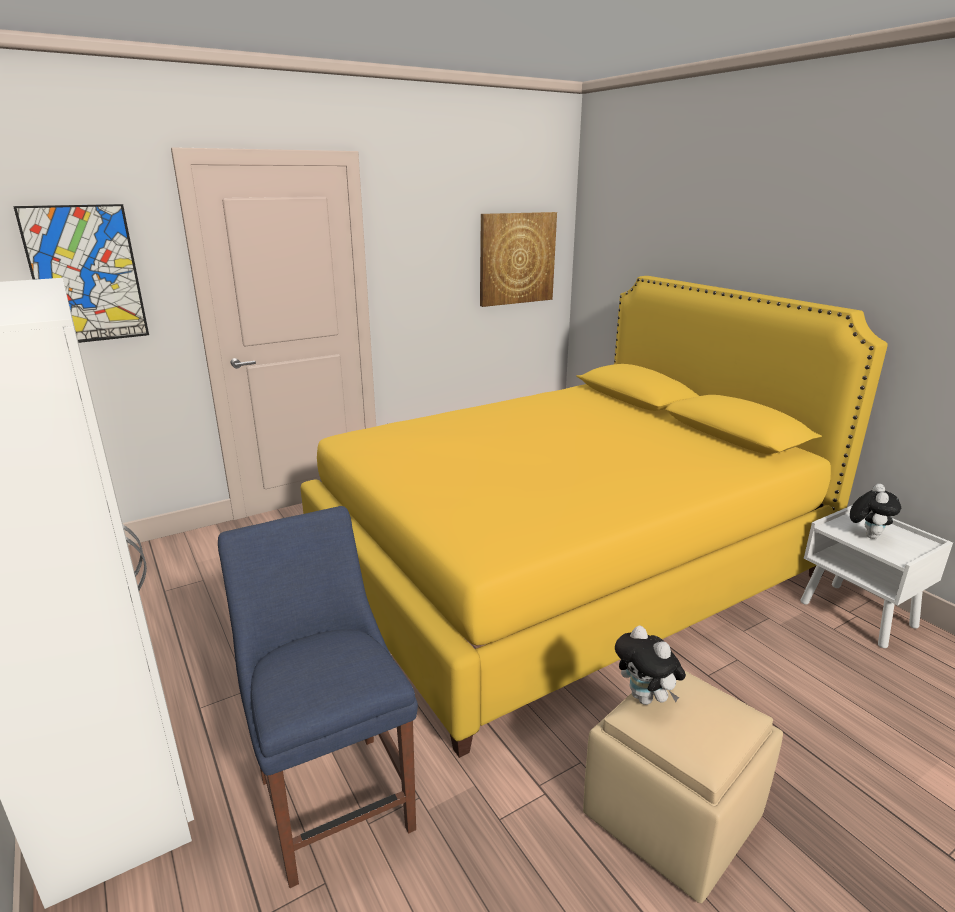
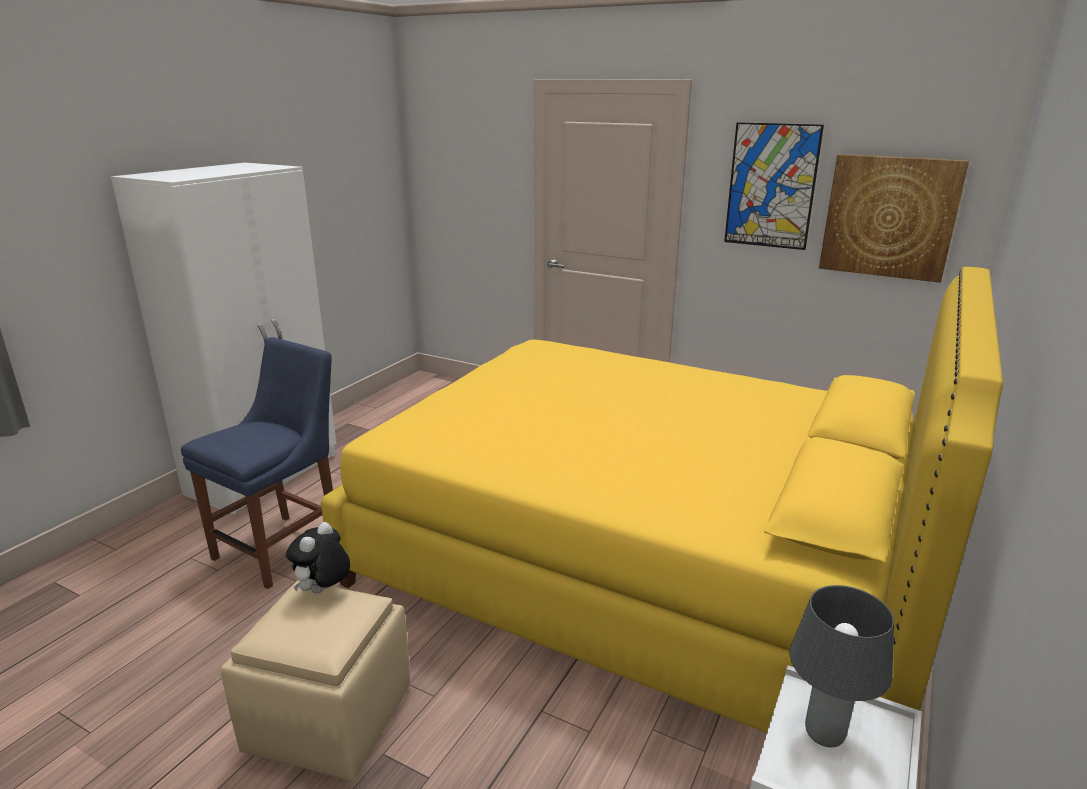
camera: 60 degrees right, 0 degrees up
(86, 275) = (470, 173): picture -> picture (771, 186)
(867, 535) = (824, 734): plush toy -> grey table lamp

